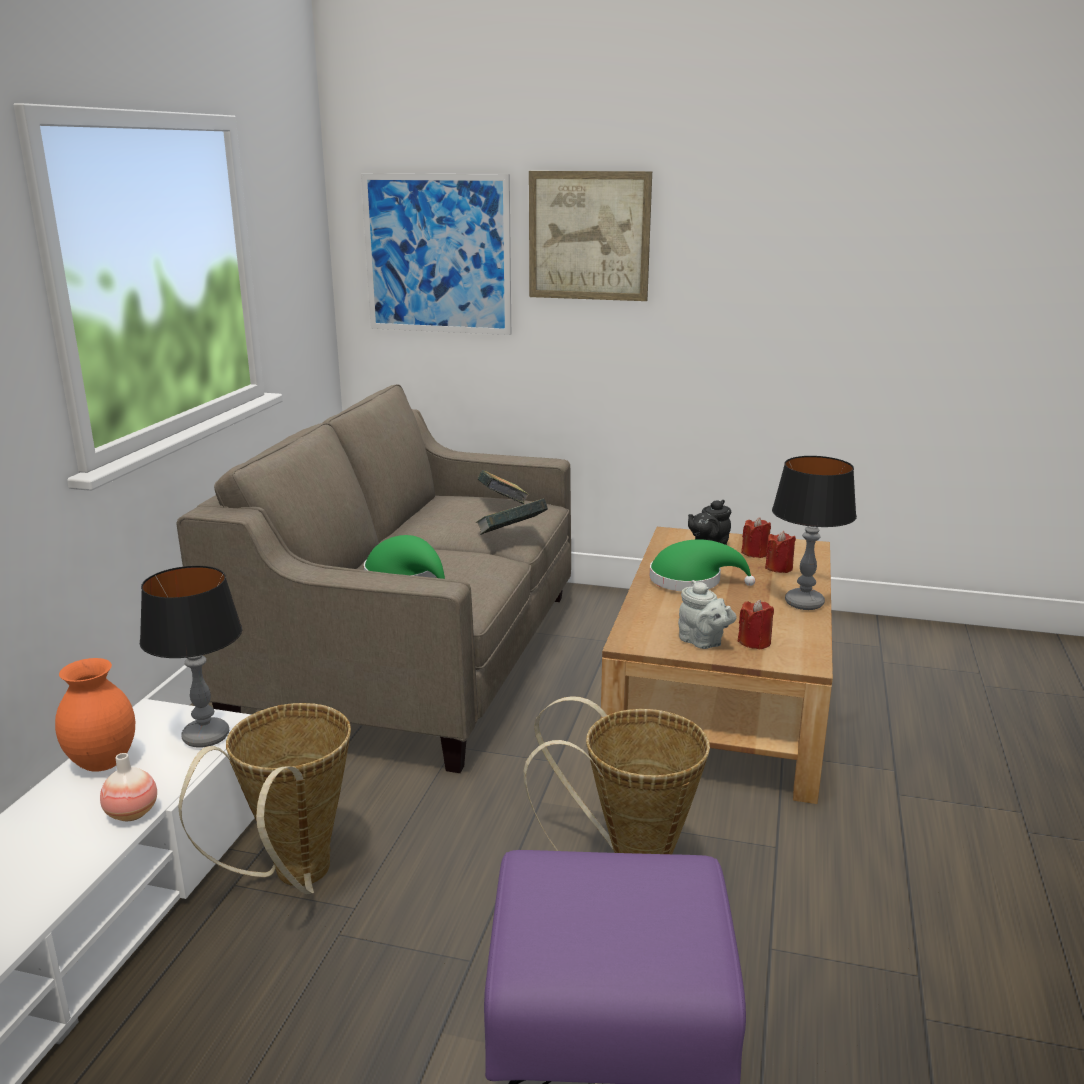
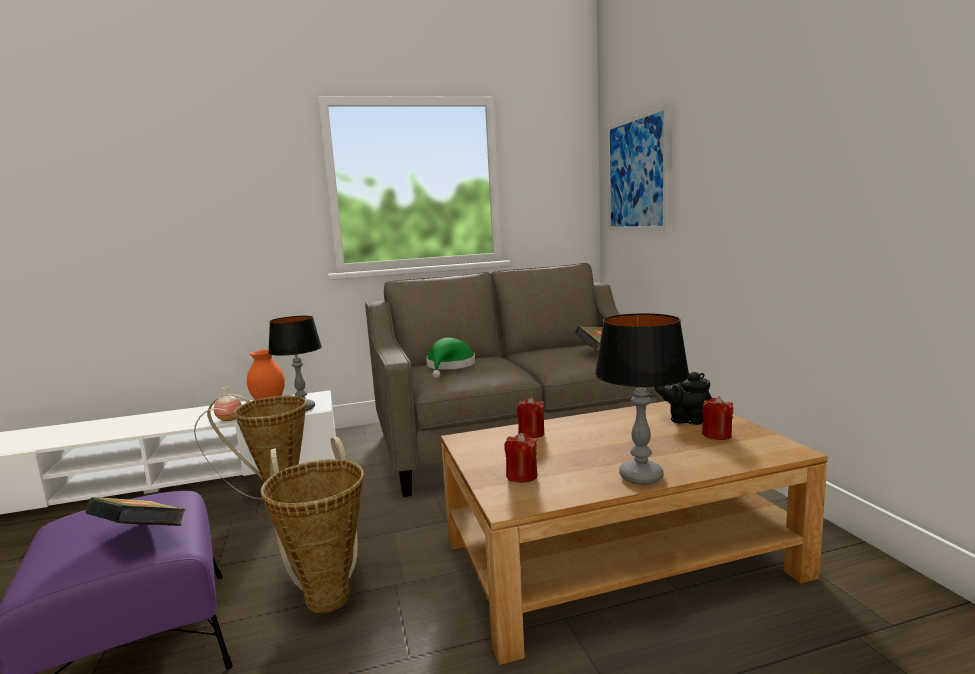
camera: 60 degrees right, 10 degrees down
(511, 536) = (553, 366): book -> book (140, 537)
(589, 236) = (709, 141): picture -> none
(691, 580) = (607, 429): green hat -> none
(703, 642) = (494, 459): grey teapot -> none
(779, 568) = (703, 450): red candle -> red candle (531, 434)

